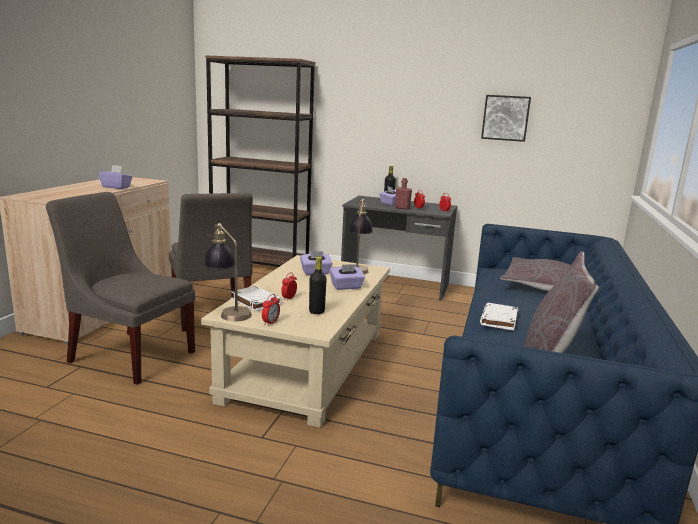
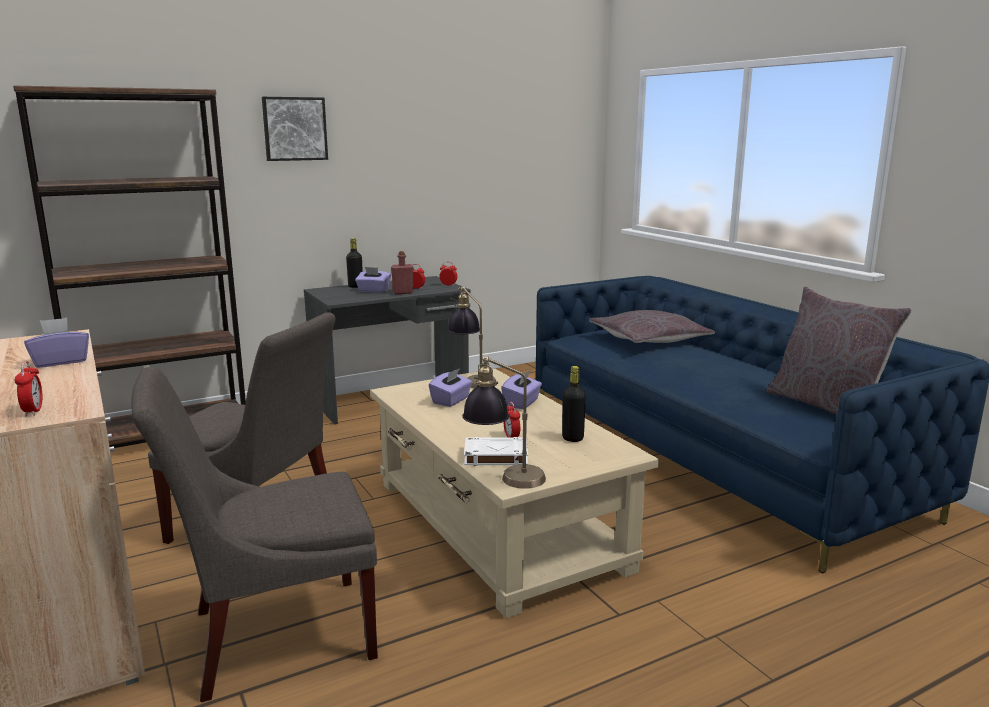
camera: 45 degrees left, 0 degrees up
(270, 322) = (573, 468): alarm clock -> alarm clock (33, 411)
(499, 320) = (704, 381): white book -> none
(505, 118) = (475, 157): picture -> picture (294, 129)

